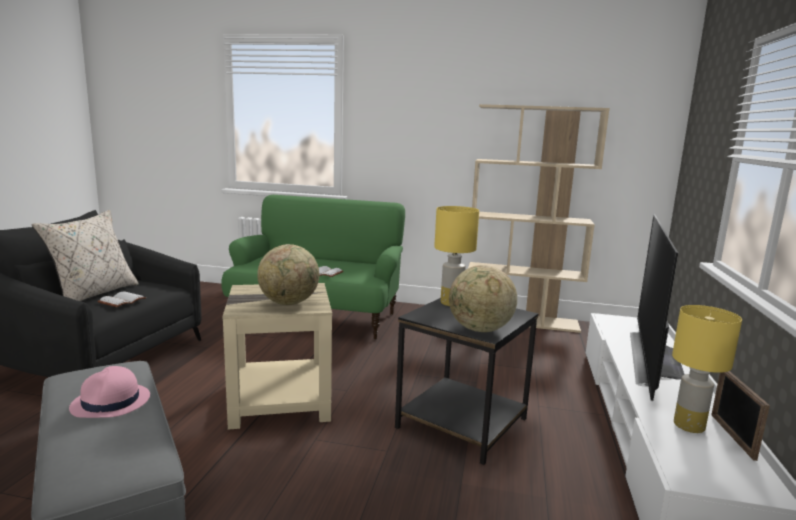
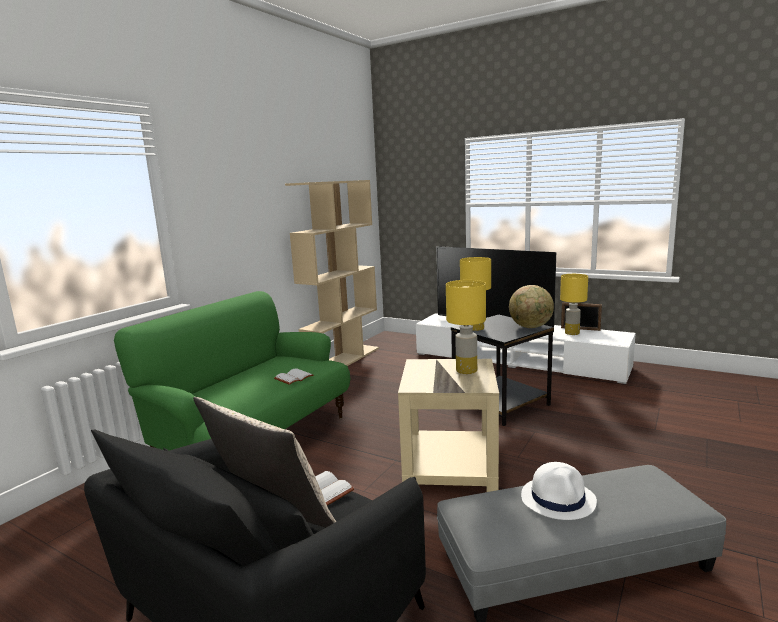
camera: 70 degrees left, 0 degrees up
(111, 403) = (558, 499): pink hat -> white hat
(289, 303) = (466, 370): globe -> yellow table lamp

